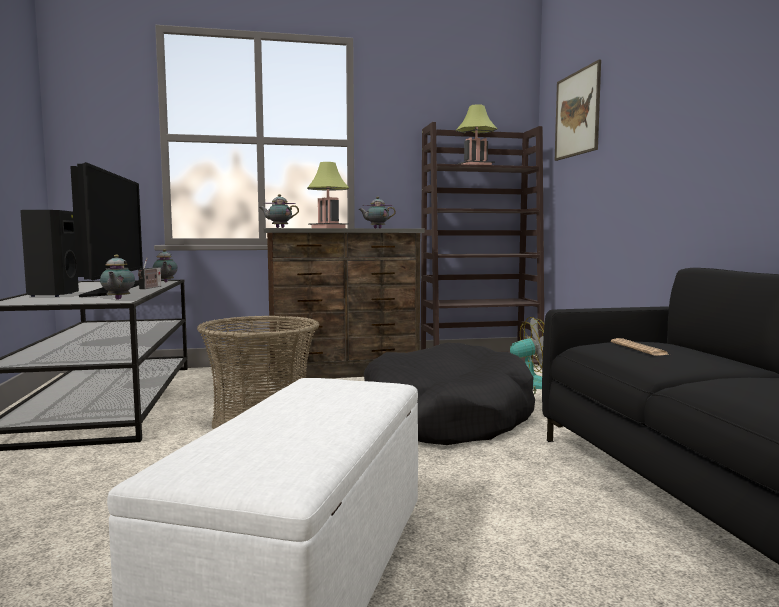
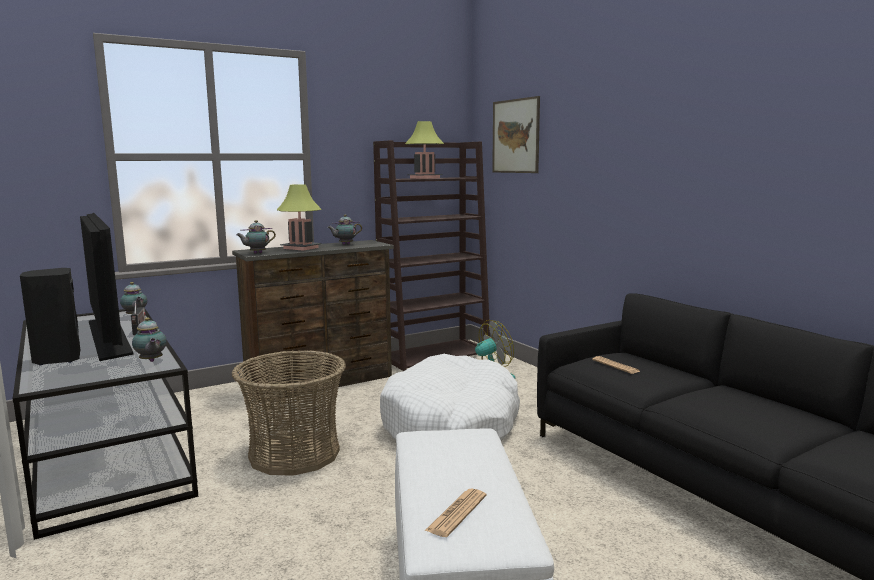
camera: 20 degrees left, 5 degrees up
(246, 442) = (456, 513): none -> newspaper
(447, 418) = (451, 424): black dog bed -> white dog bed

